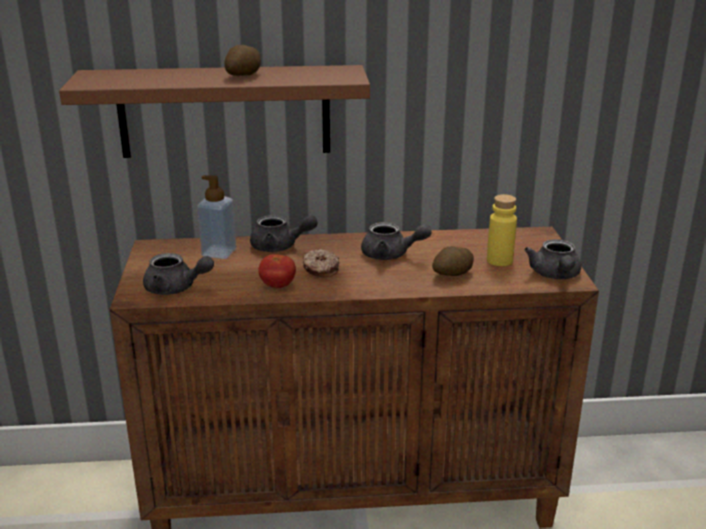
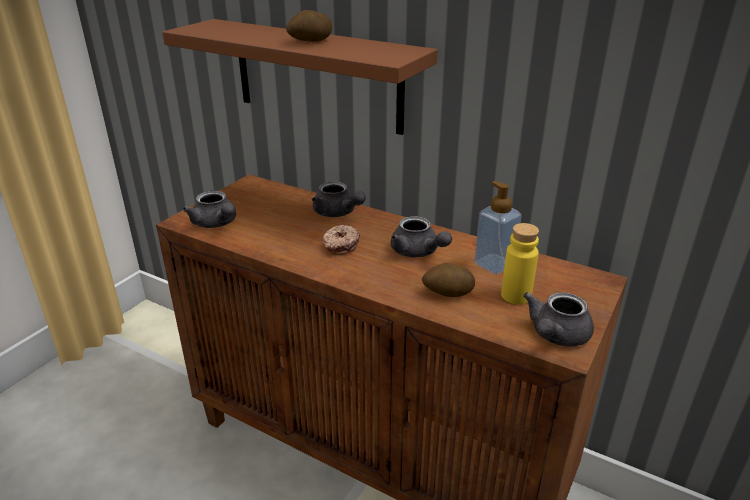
camera: 35 degrees right, 5 degrees up
(219, 253) = (287, 203): soap dispenser -> soap dispenser (494, 264)
(278, 285) = (288, 248): tomato -> none

